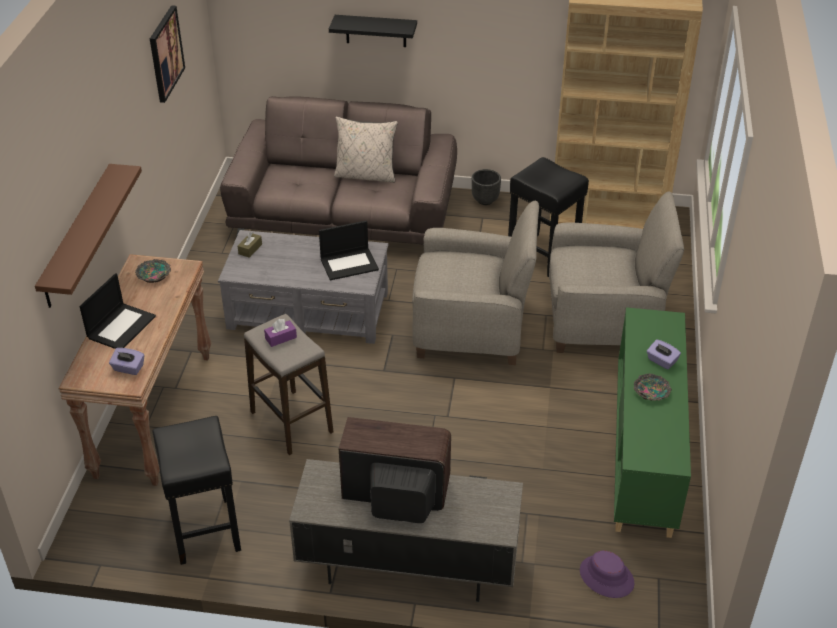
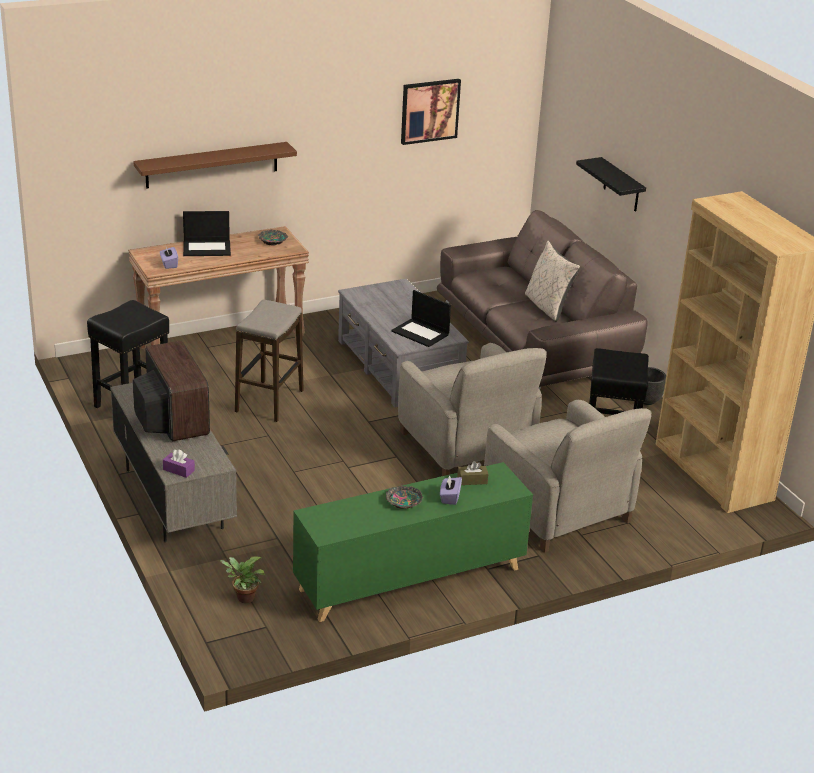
camera: 55 degrees right, 10 degrees down
(250, 249) = (388, 289): brown tissue box -> brown tissue box (472, 480)
(281, 338) = (271, 313): purple tissue box -> purple tissue box (178, 470)
(606, 577) = (243, 598): purple hat -> potted plant

